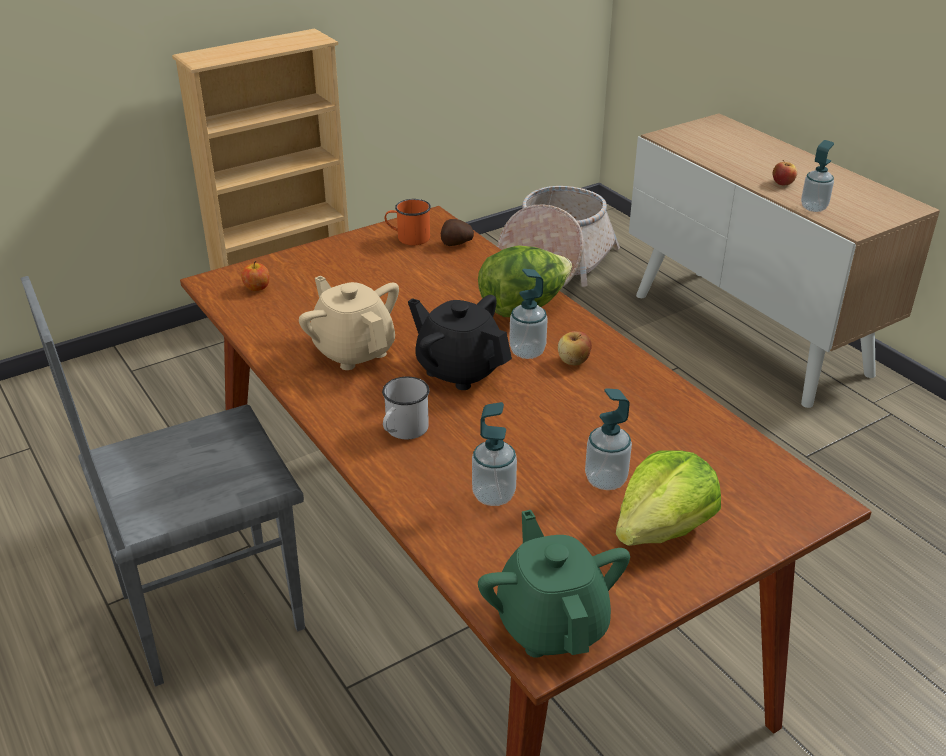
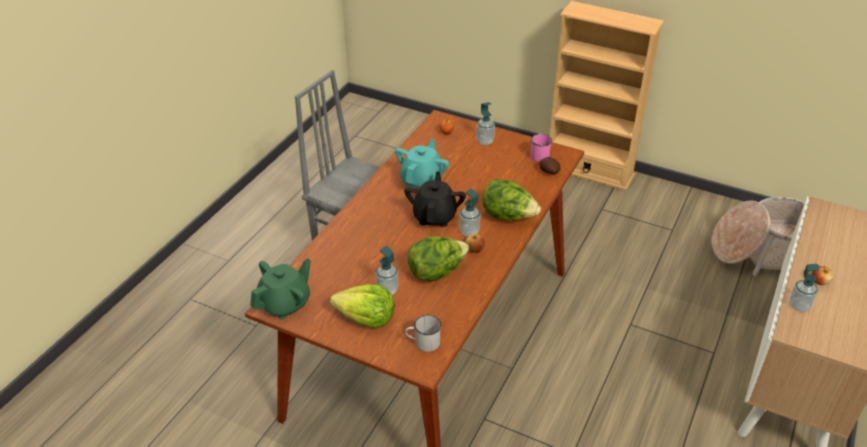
camera: 60 degrees right, 5 degrees up
(353, 351) = (422, 180): beige teapot -> turquoise teapot
(403, 431) = (375, 218): white mug -> white mug (423, 342)
(408, 238) = (538, 155): orange mug -> pink mug
(493, 495) = (351, 260): soap dispenser -> soap dispenser (485, 141)
(598, 413) = (437, 272): none -> lettuce

